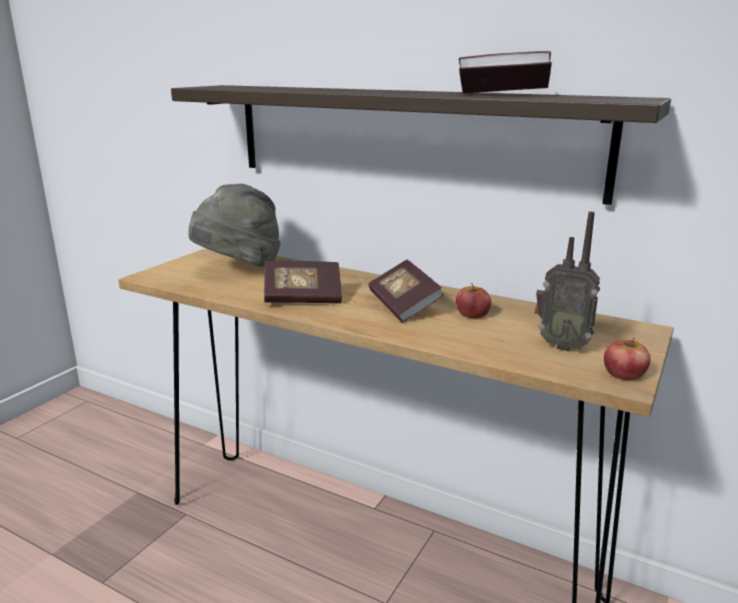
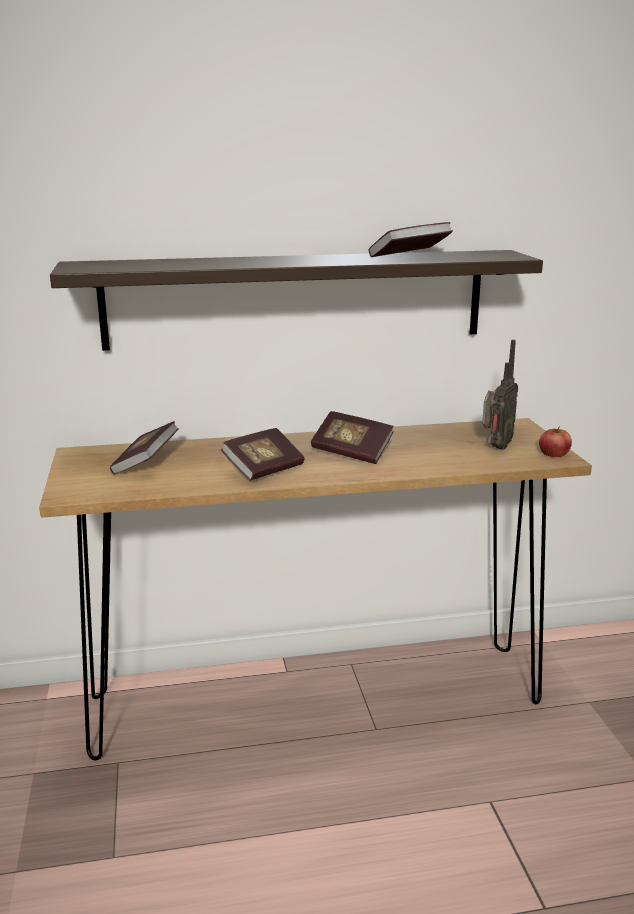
camera: 40 degrees left, 0 degrees up
(239, 269) = (146, 463): grey hat -> book
(472, 314) = (407, 444): apple -> none
(561, 345) = (495, 447): radio -> radio turned 45 degrees counterclockwise

